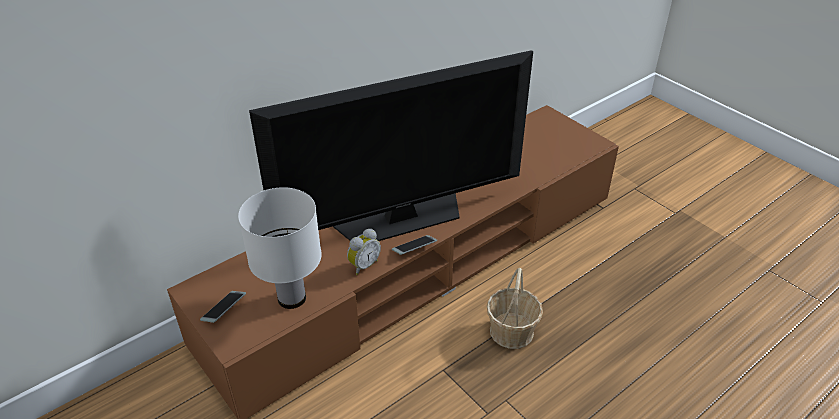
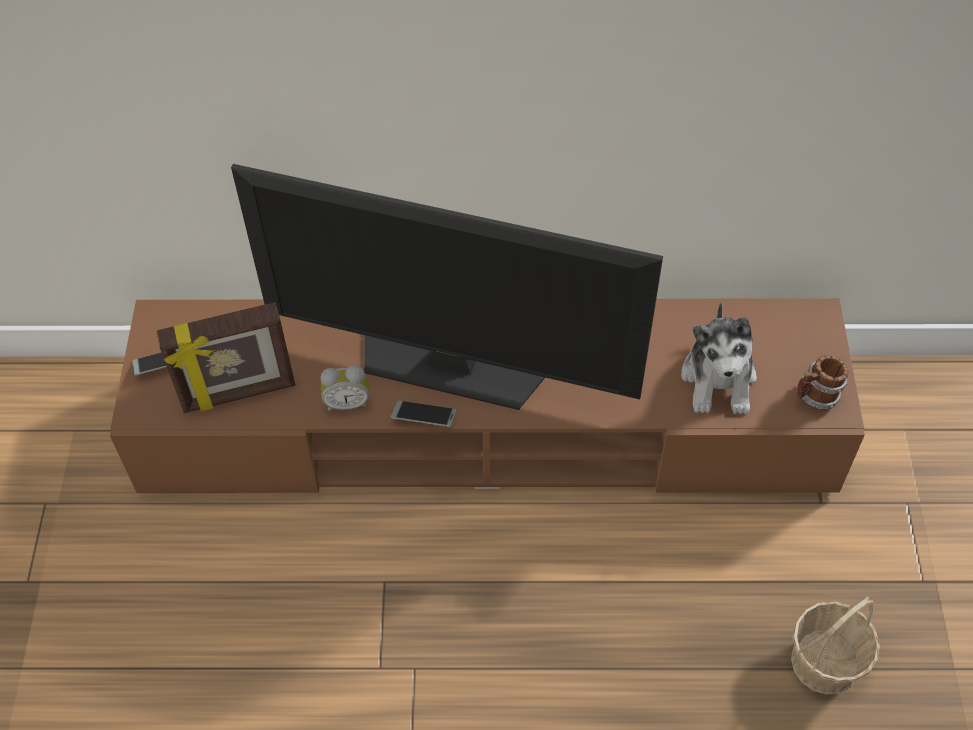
camera: 40 degrees right, 15 degrees up
(292, 297) = (239, 394): white table lamp -> picture frame
(512, 331) = (508, 591): basket -> basket (825, 662)
(535, 157) = (719, 379): none -> plush toy
(583, 143) = (815, 398): none -> mug

